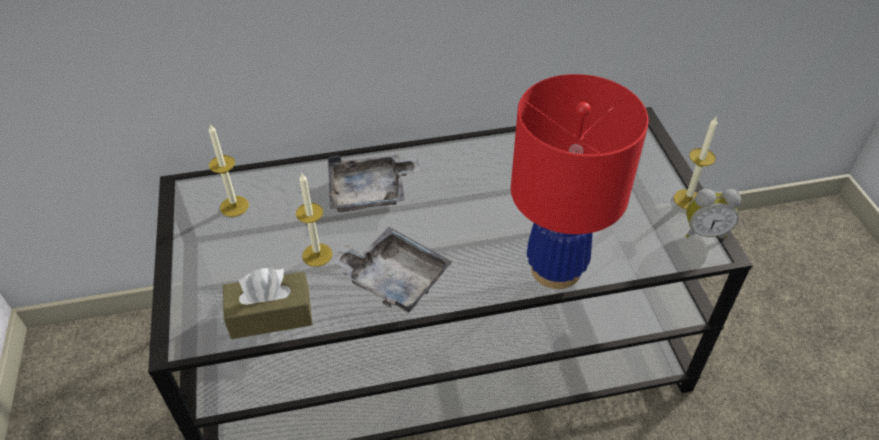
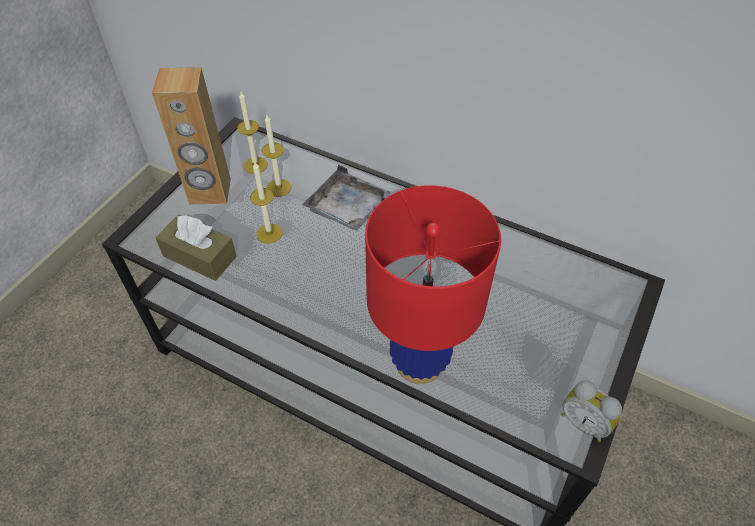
camera: 40 degrees right, 5 degrees up
(214, 255) = (210, 192): none -> brown speaker
(394, 278) = (298, 285): grey tray -> none
(688, 199) = (602, 384): candle -> candle (279, 187)

